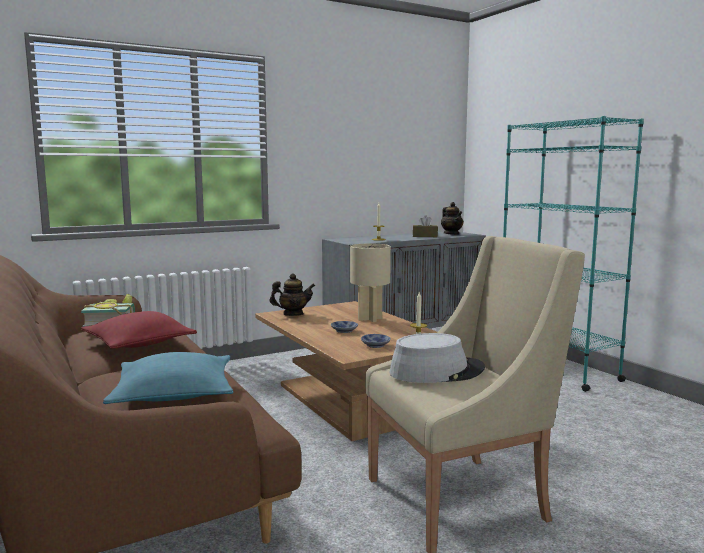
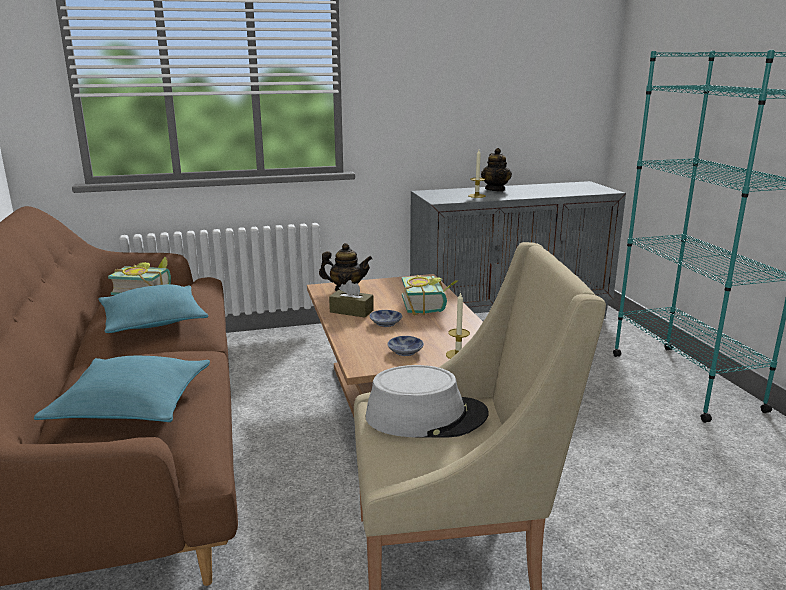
camera: 15 degrees right, 10 degrees up
(139, 343) = (153, 321): red pillow -> turquoise pillow
(369, 319) = (429, 306): beige table lamp -> book
(425, 236) = (542, 191): brown tissue box -> brown tissue box (351, 311)
(451, 234) = (581, 189): teapot -> teapot (495, 189)

